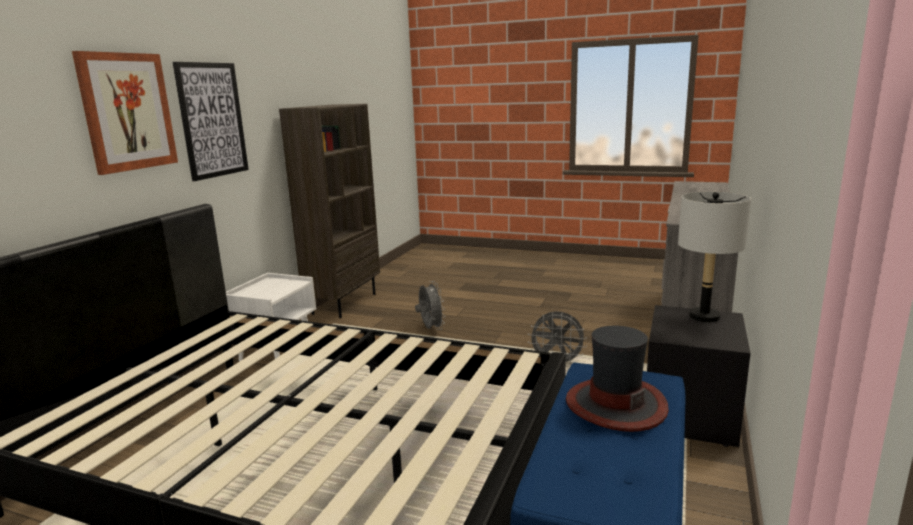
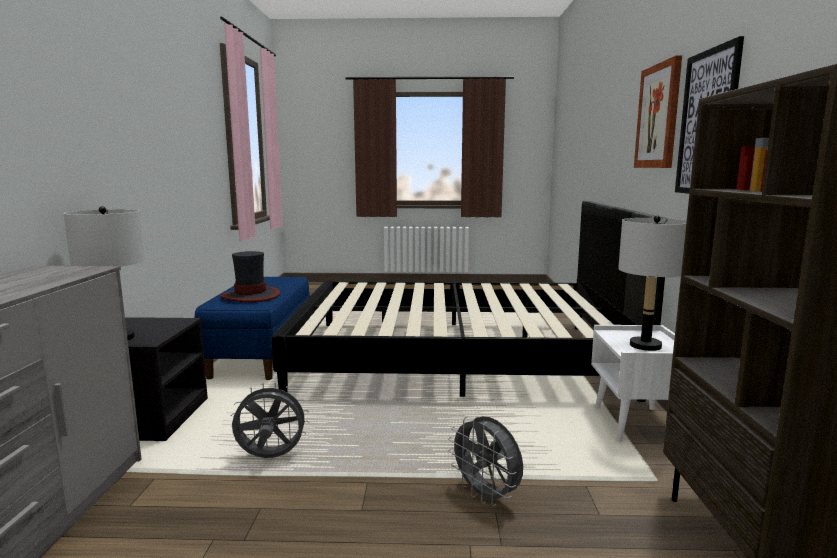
camera: 160 degrees right, 5 degrees down
(276, 286) = (645, 346): none -> grey table lamp

